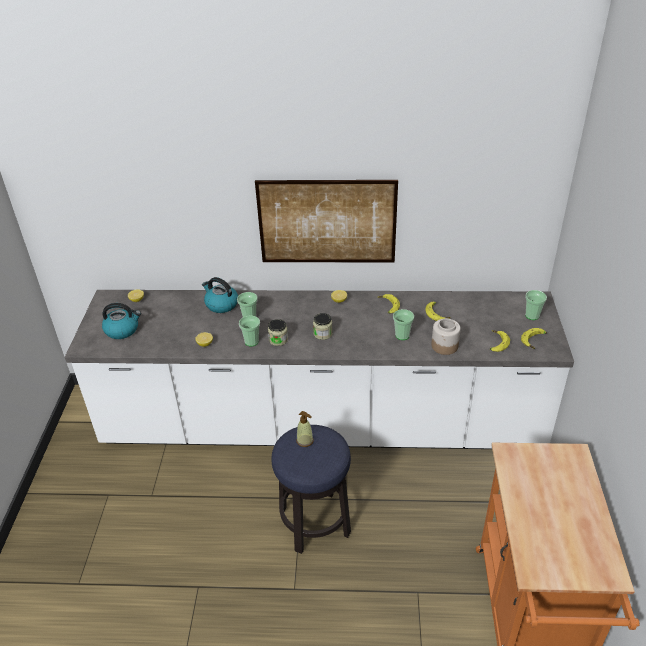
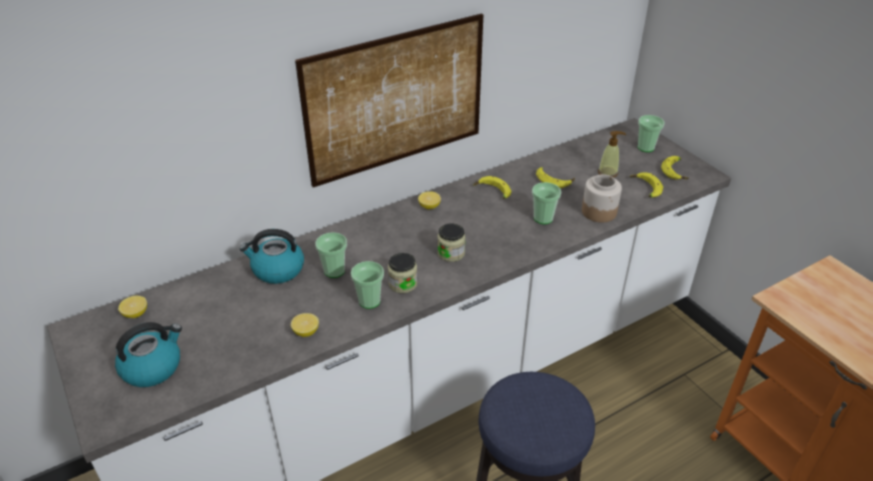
camera: 35 degrees left, 0 degrees up
(305, 441) = (520, 402): soap dispenser -> soap dispenser (608, 172)

